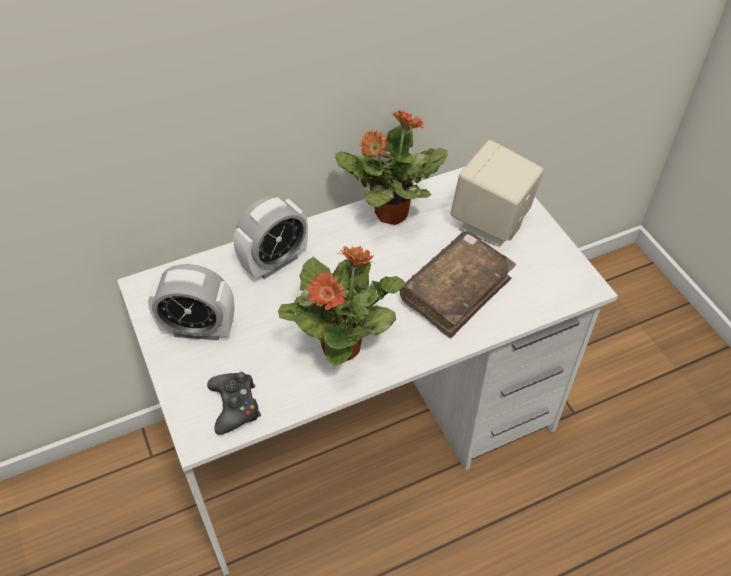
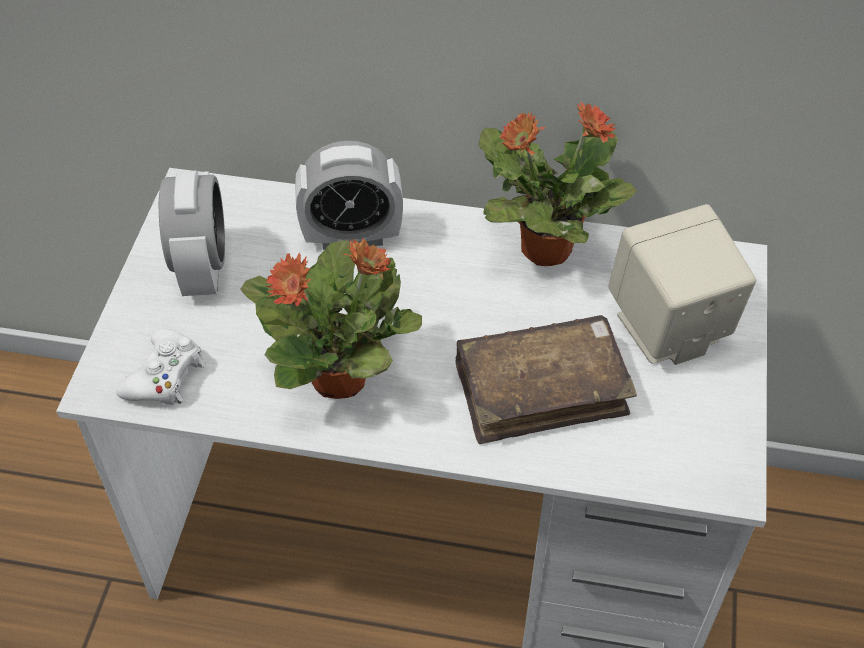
camera: 35 degrees right, 0 degrees up
(199, 329) = (203, 268): alarm clock -> alarm clock turned 135 degrees counterclockwise
(235, 406) = (165, 376): black game controller -> white game controller

